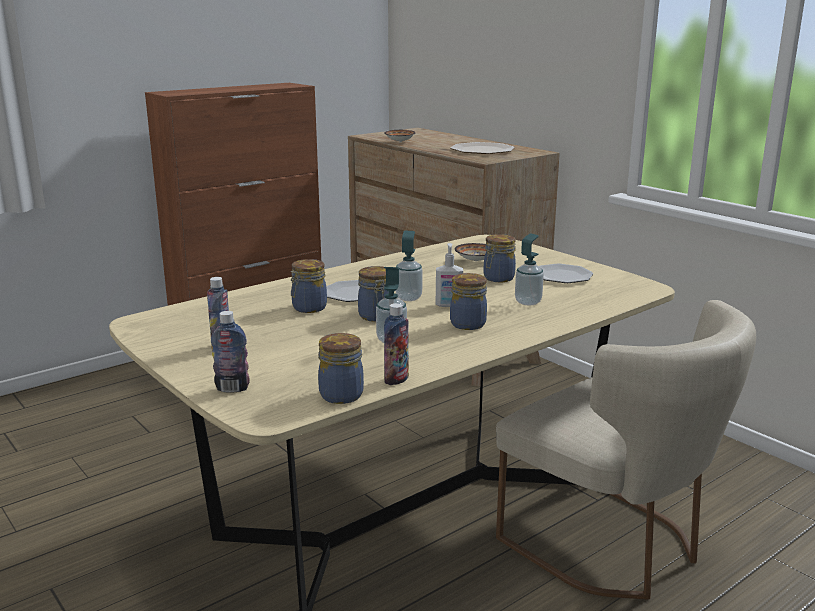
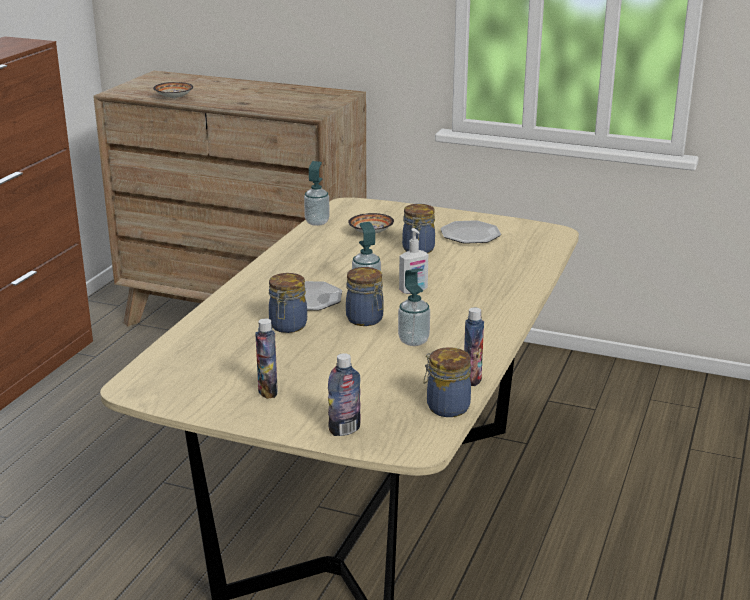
camera: 30 degrees left, 5 degrees up
(467, 323) = (455, 306): jar -> none
(481, 150) = (285, 99): plate -> none
(528, 302) = (476, 270): soap dispenser -> soap dispenser (317, 222)
(613, 547) = (572, 481): beige chair -> none

